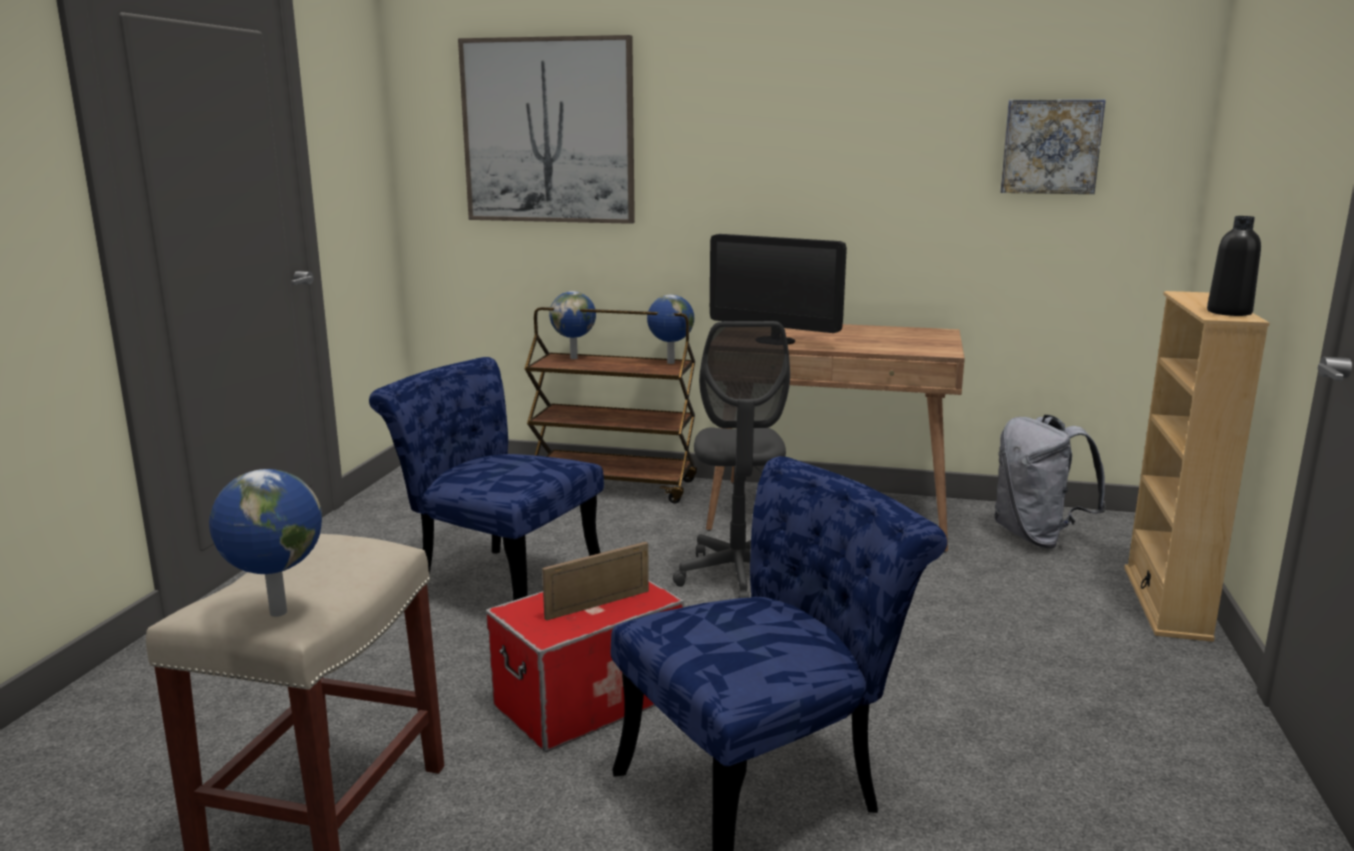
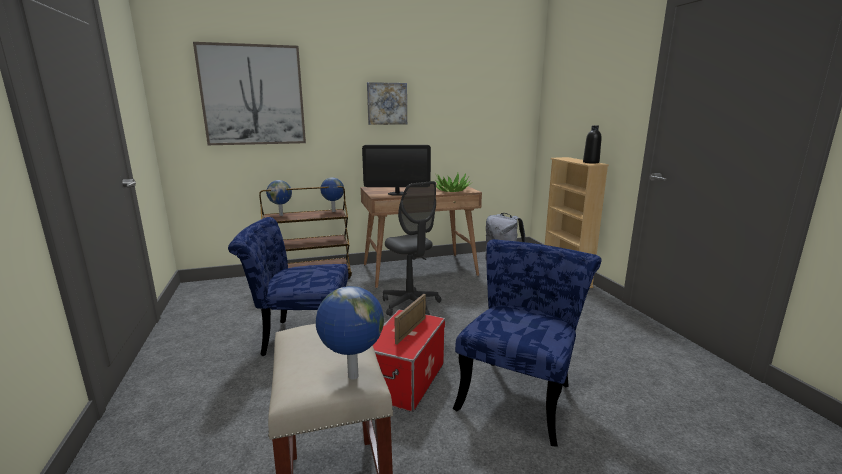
camera: 30 degrees left, 0 degrees up
(900, 347) = (451, 190): none -> potted plant
(1050, 146) = (487, 103): picture -> picture (387, 103)

